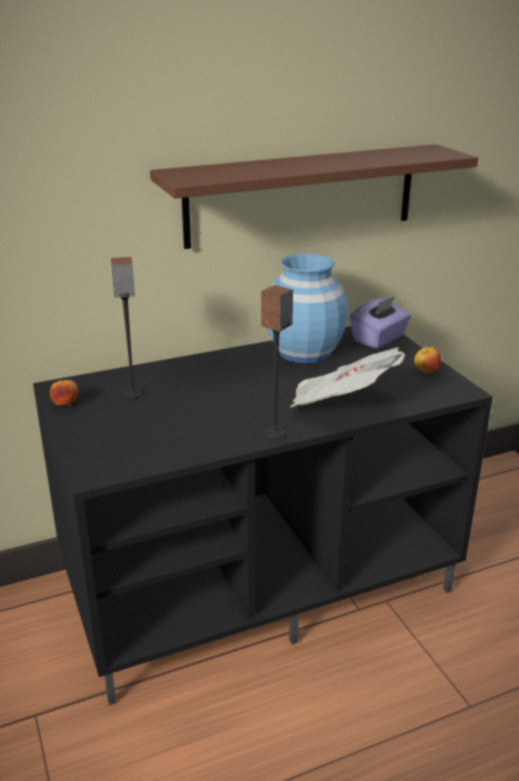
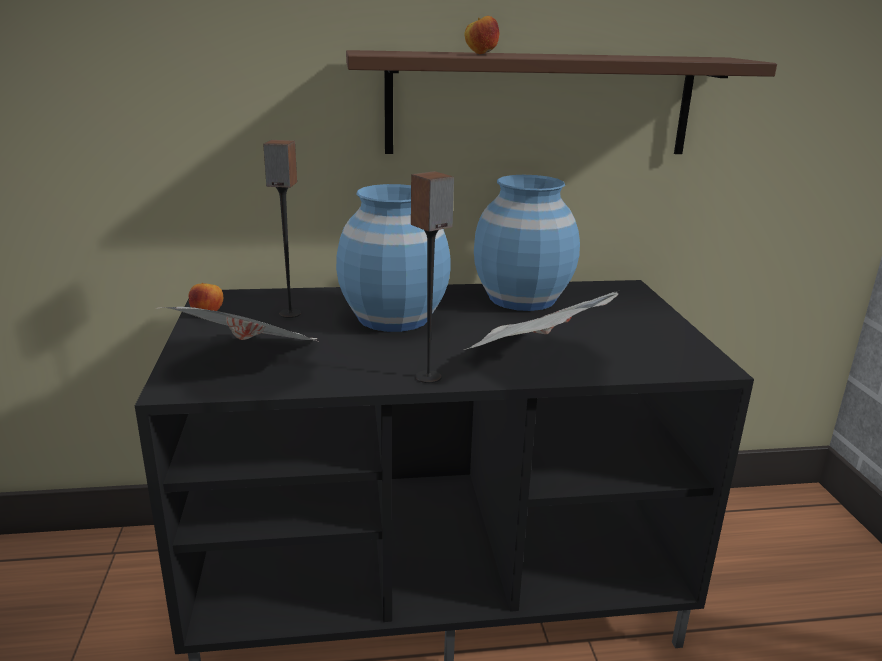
camera: 15 degrees right, 5 degrees down
(136, 444) = (252, 364): none -> newspaper
(217, 384) = (393, 317): none -> blue vase
(379, 339) = (625, 297): purple tissue box -> none
(426, 372) = (669, 338): apple -> apple (481, 54)

